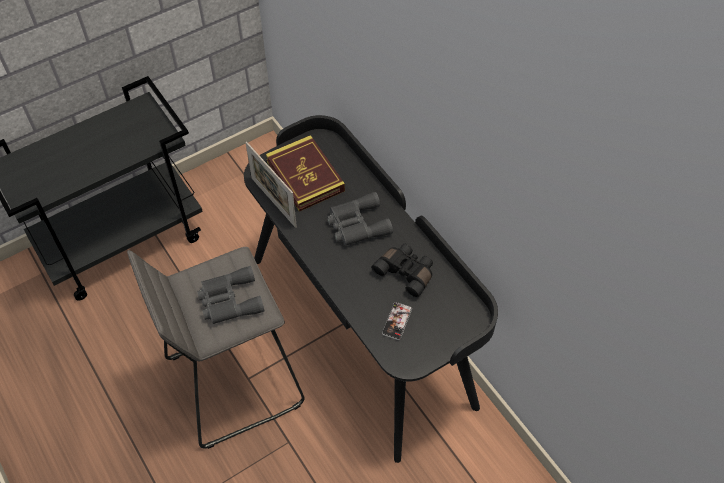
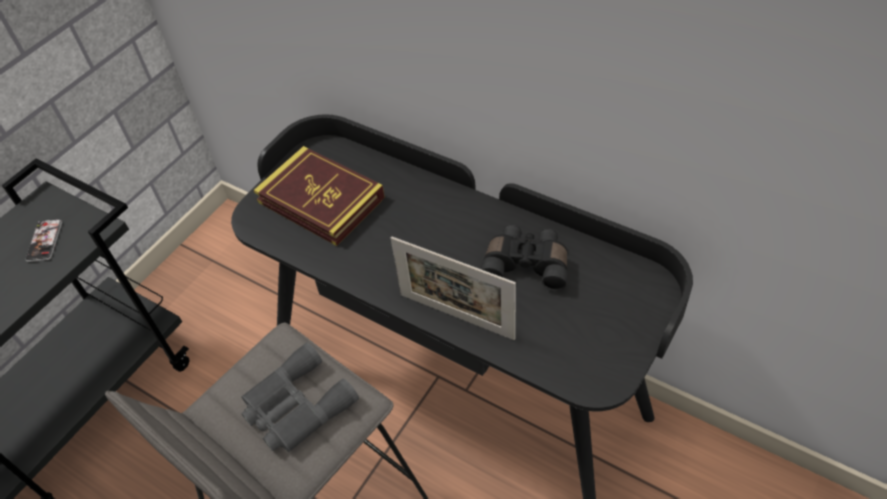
camera: 20 degrees left, 5 degrees down
(273, 202) = (294, 248): picture frame -> picture frame (456, 316)
(356, 224) = (424, 231): grey binoculars -> none
(397, 321) = (554, 331): phone -> phone (44, 241)

